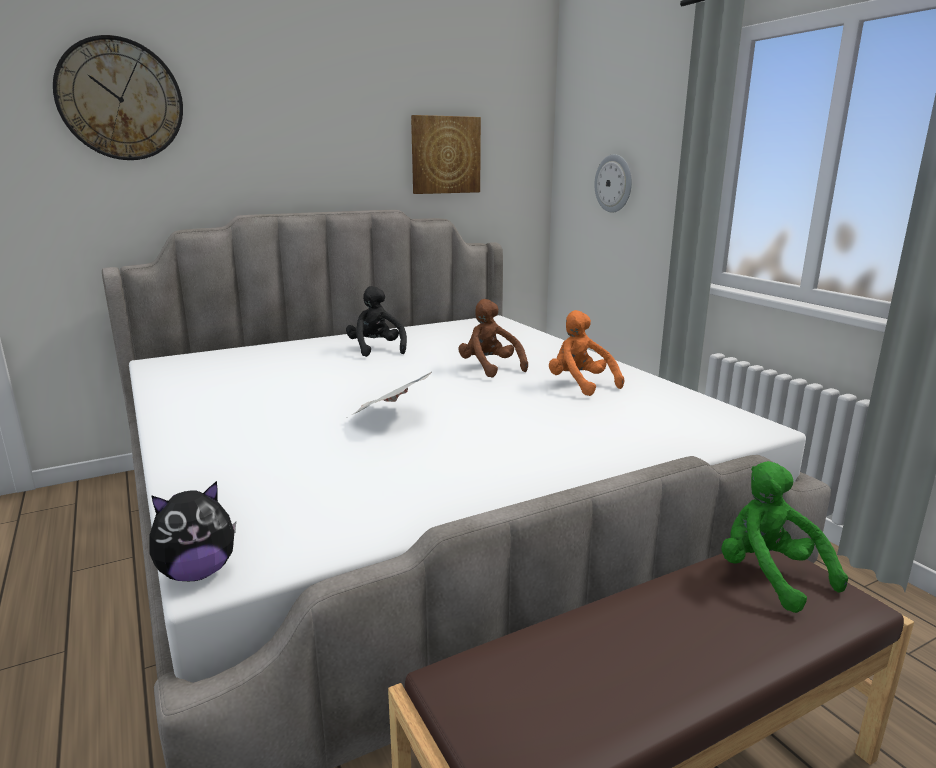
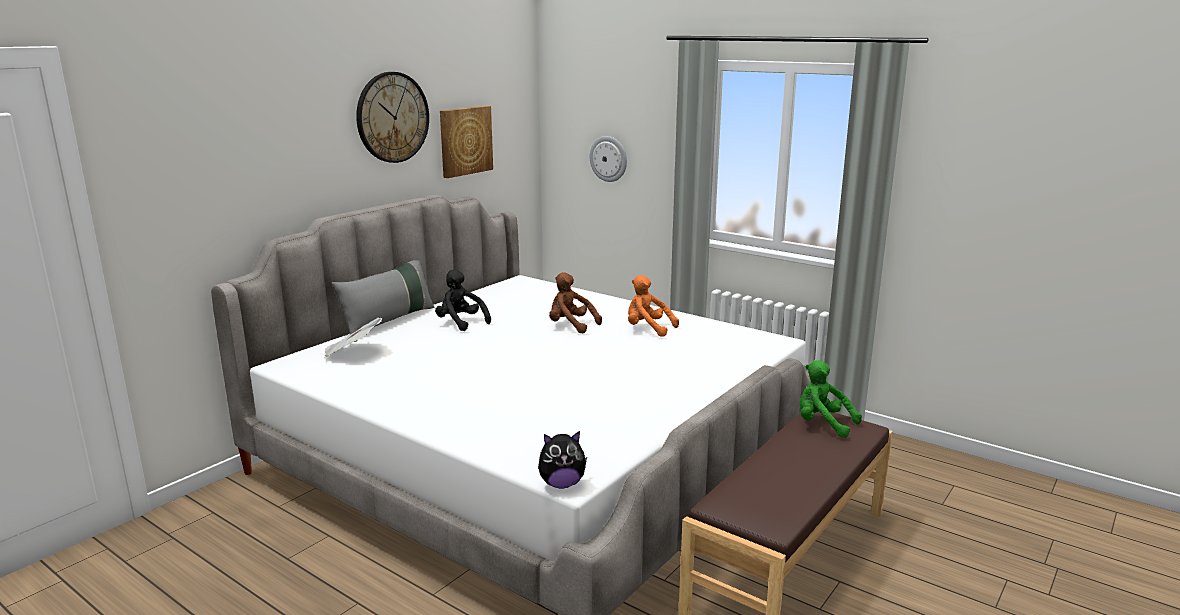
camera: 25 degrees left, 0 degrees up
(120, 100) = (221, 128): wall clock -> wall clock (392, 117)
(197, 573) = (562, 484): plush toy -> plush toy turned 45 degrees clockwise
(311, 338) = (388, 321): none -> grey pillow
(390, 417) = (547, 375): newspaper -> newspaper (352, 353)

